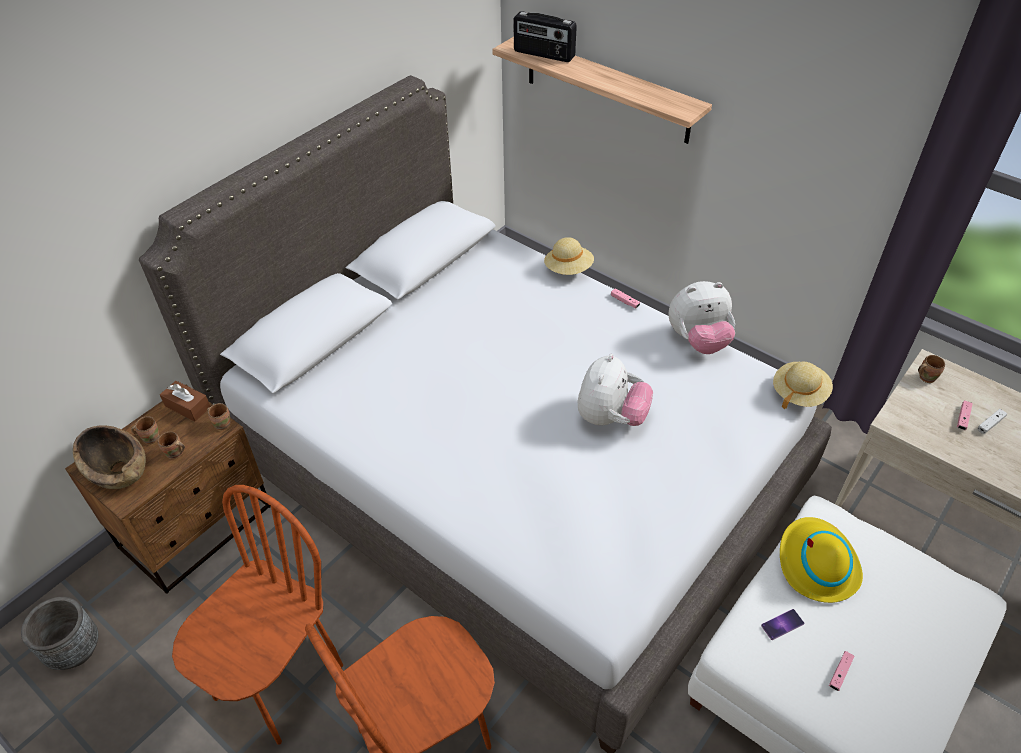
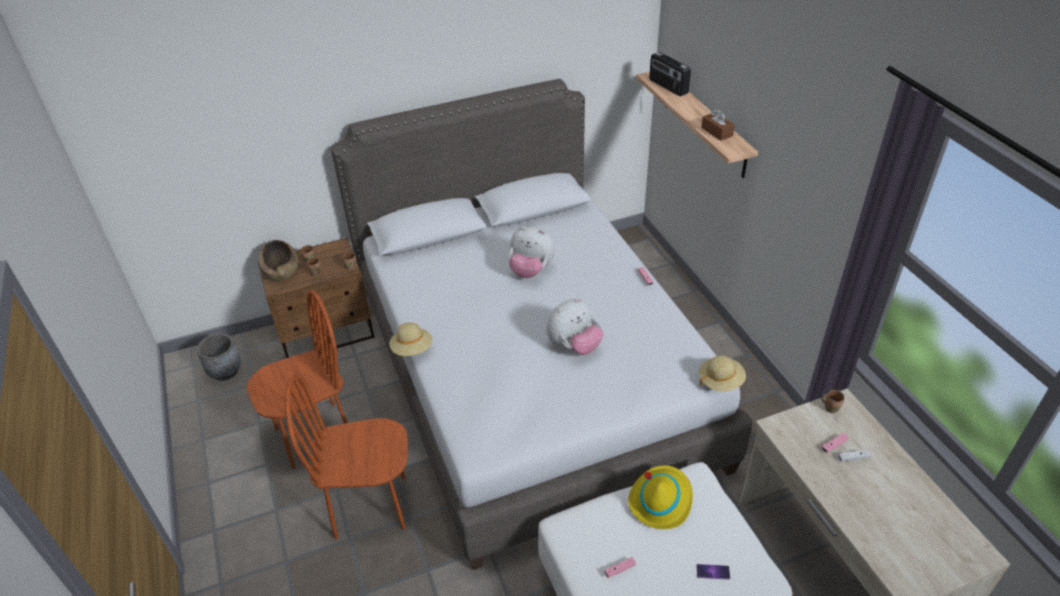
camera: 30 degrees right, 5 degrees down
(187, 406) = (339, 250): brown tissue box -> brown tissue box (717, 132)
(568, 269) = (624, 245): beige hat -> beige hat (412, 349)
(698, 341) = (676, 322): plush toy -> plush toy (531, 270)
(782, 624) = (605, 524): phone -> phone (713, 572)

